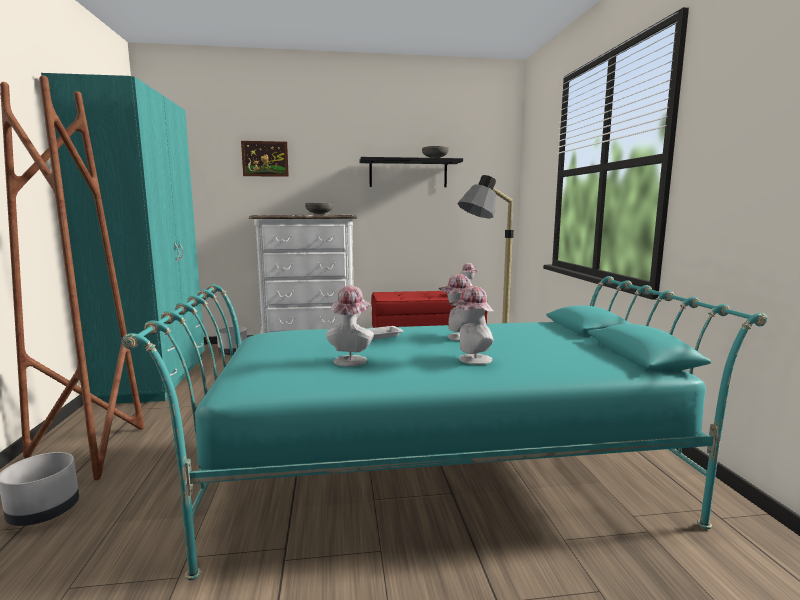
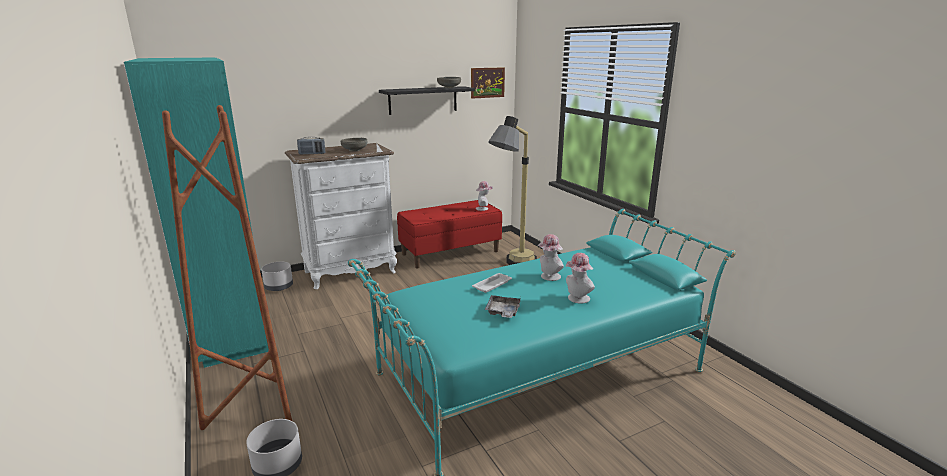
camera: 20 degrees left, 10 degrees up
(265, 159) = (286, 93): picture -> picture (487, 82)
(275, 214) = (312, 154): none -> radio
(351, 359) = (503, 312): hat -> grey tray

